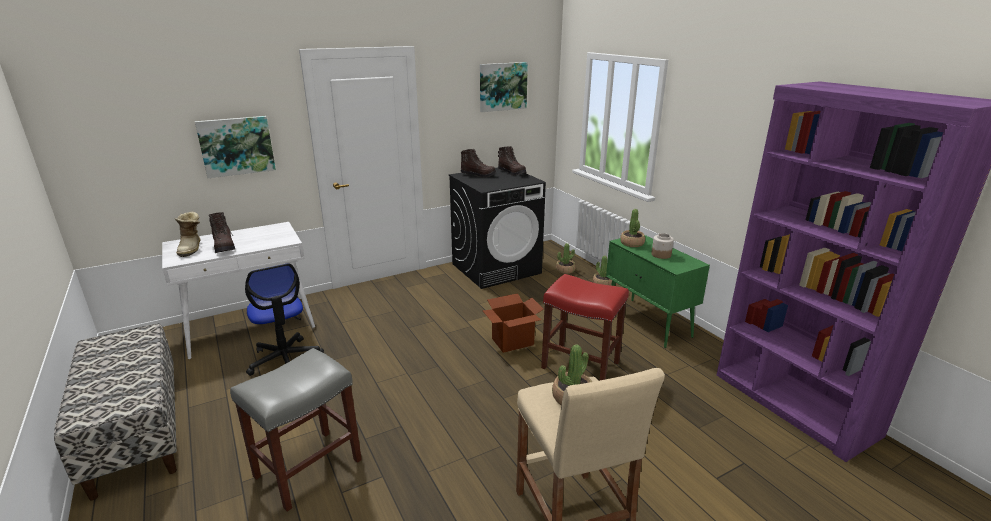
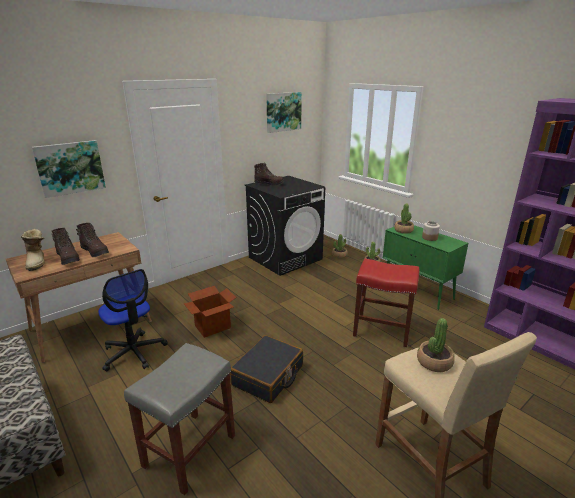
camera: 10 degrees left, 0 degrees up
(250, 325) = (92, 326): white desk -> brown desk
(422, 401) = (268, 376): none -> black suitcase
(512, 172) = (295, 180): brown boot -> brown boot (95, 251)
(512, 342) = (321, 317): cardboard box -> cardboard box (212, 327)

